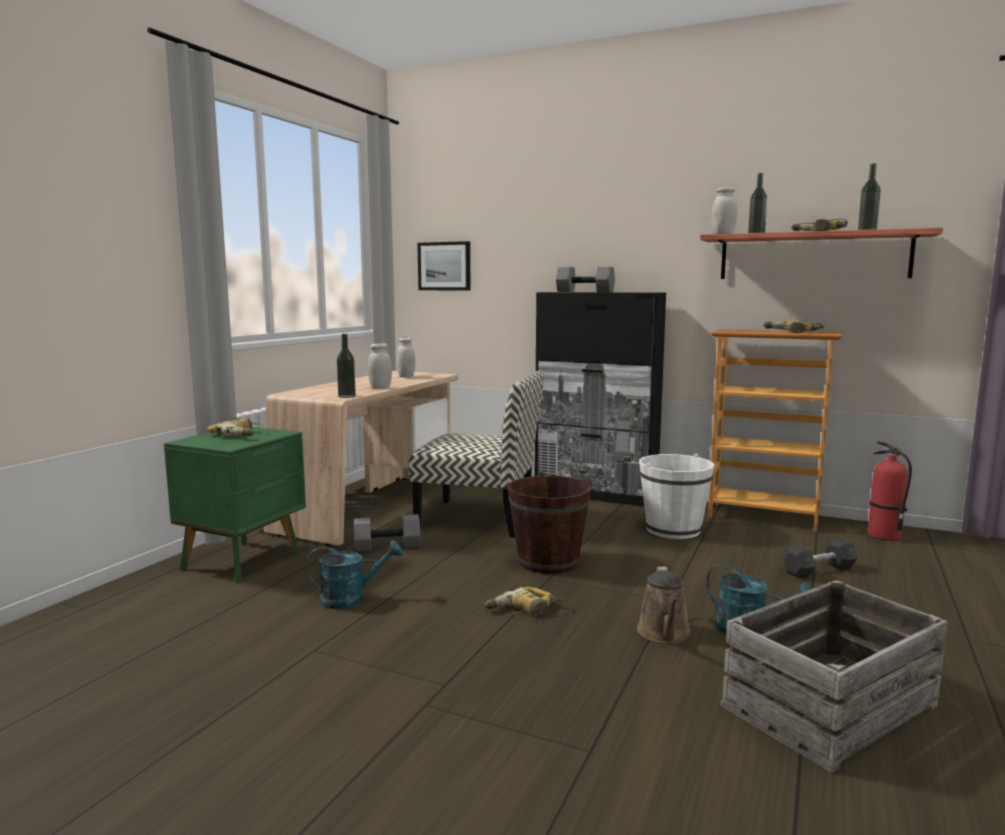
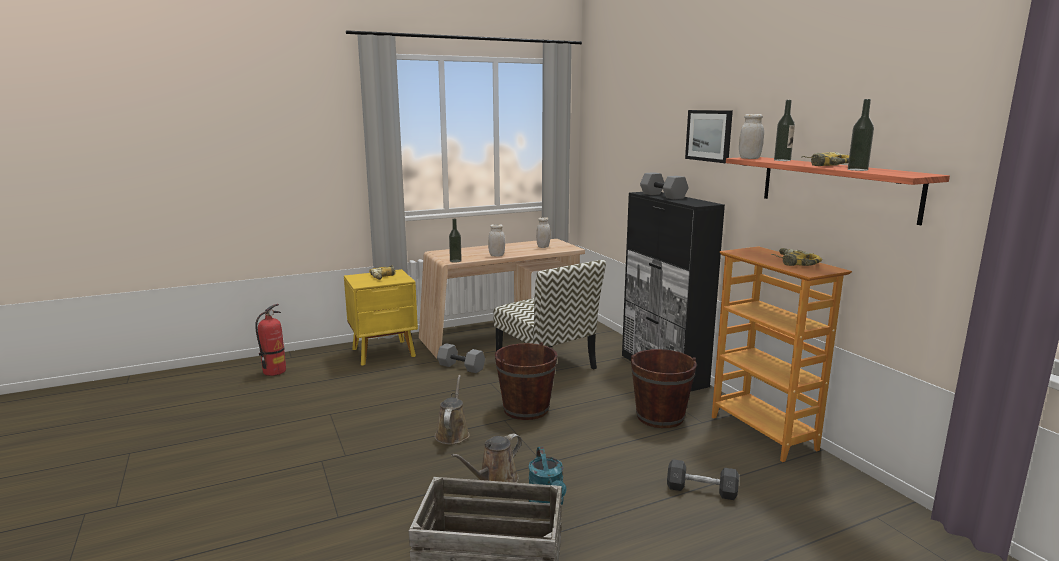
camera: 40 degrees right, 5 degrees up
(244, 560) = (384, 353): green nightstand -> yellow nightstand
(351, 599) = (389, 393): turquoise watering can -> none
(444, 266) = (603, 159): picture -> picture (709, 135)
(524, 610) = (452, 433): power drill -> brown watering can
(673, 529) = (660, 417): white bucket -> brown bucket
(883, 536) = (843, 489): fire extinguisher -> fire extinguisher (274, 371)

